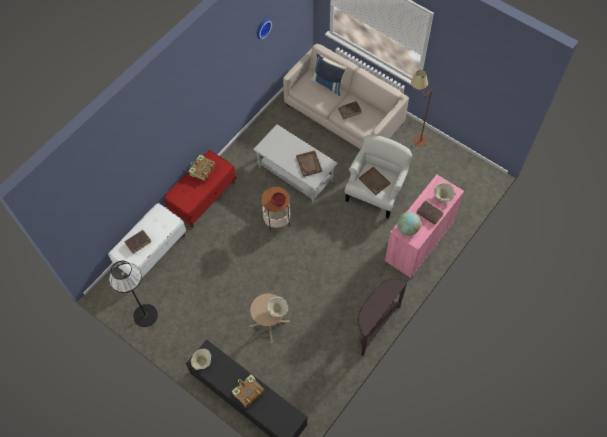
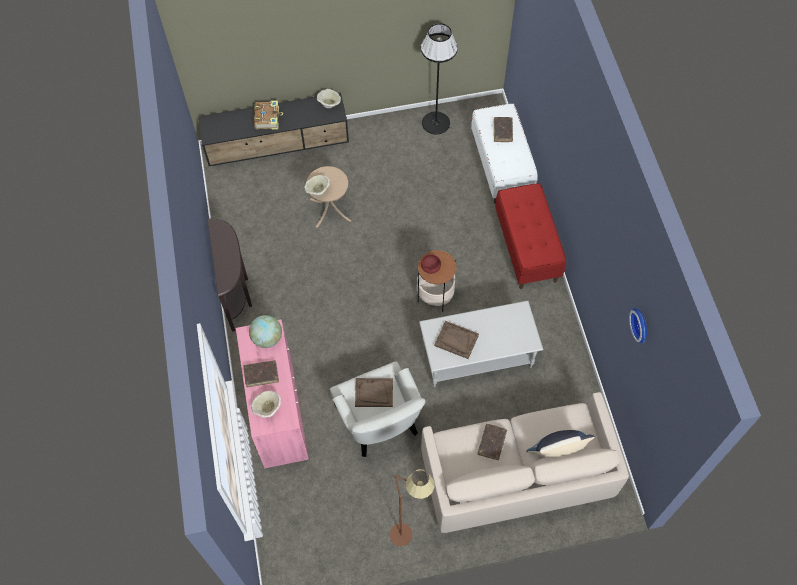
camera: 130 degrees right, 0 degrees up
(202, 170) = (543, 236): book -> none

